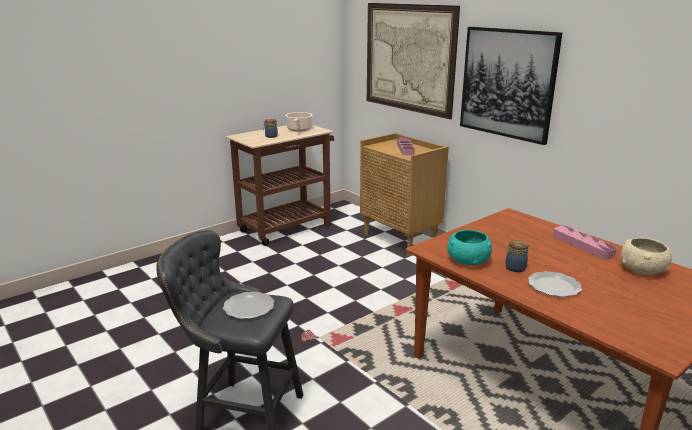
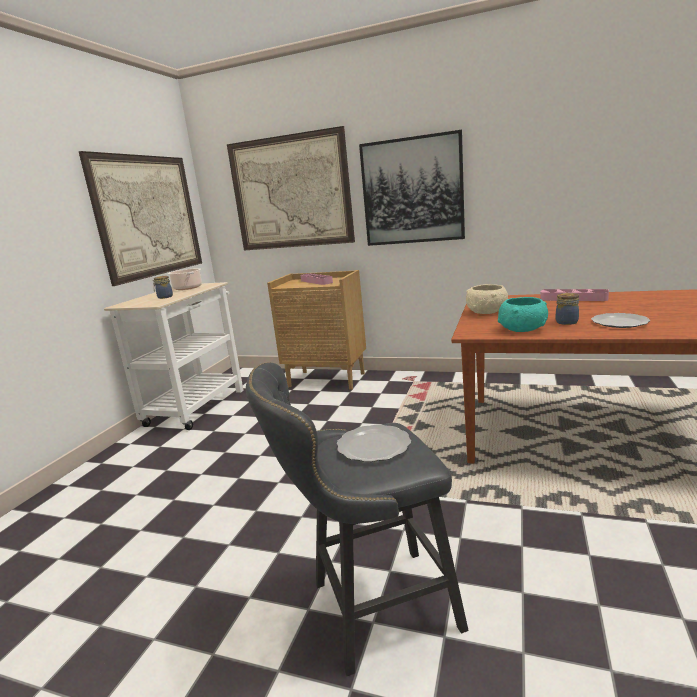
camera: 30 degrees left, 5 degrees down
(284, 63) = (149, 216): none -> picture
(286, 228) = (196, 407): brown cart -> white cart
(642, 270) = (642, 298): beige bowl -> beige bowl (486, 312)

